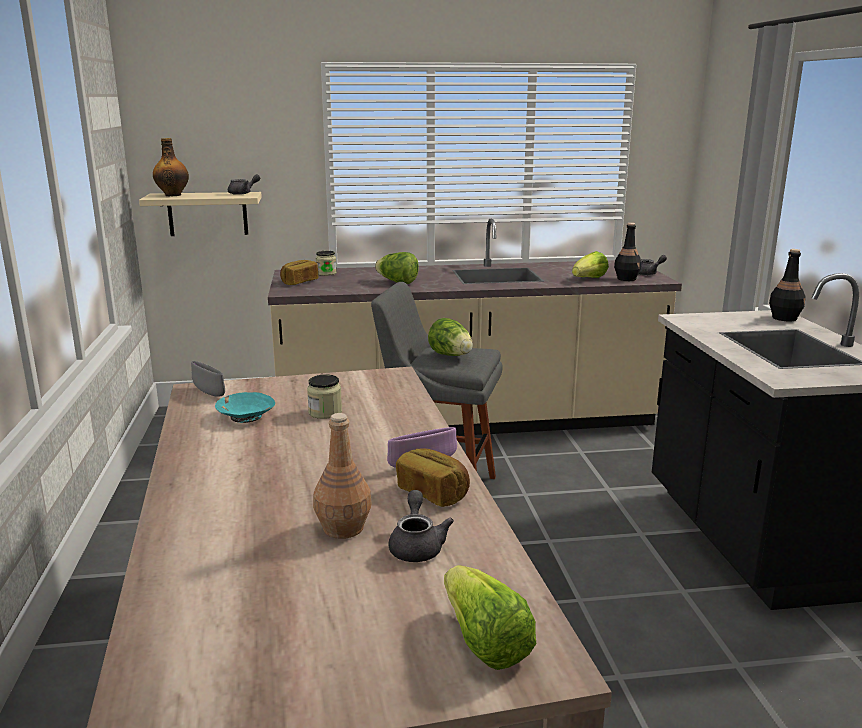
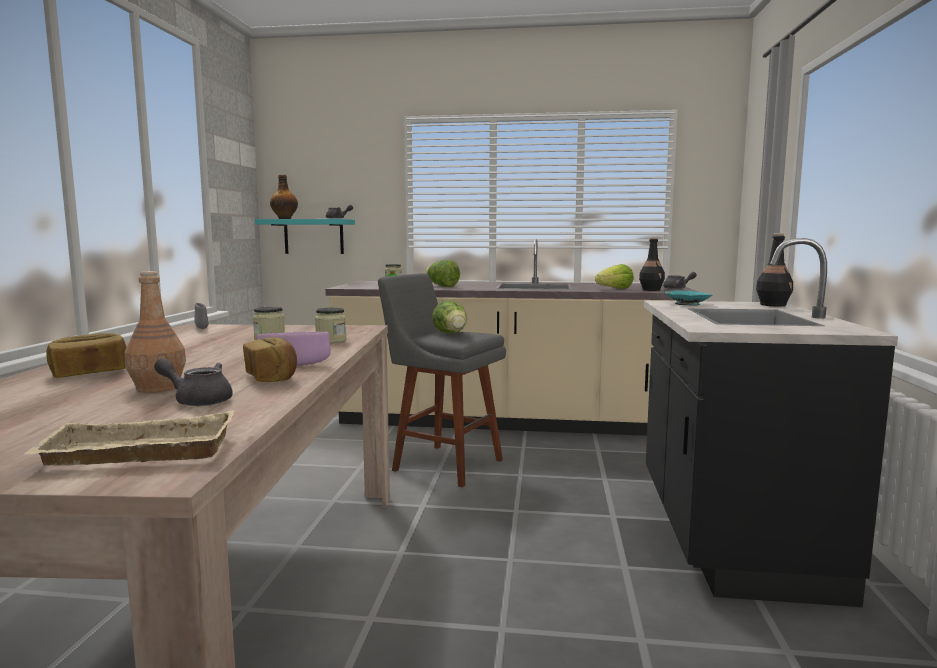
camera: 15 degrees right, 10 degrees down
(207, 214) = (314, 236): beige shelf -> turquoise shelf
(245, 416) = (204, 338): turquoise bowl -> turquoise bowl (687, 304)
(299, 282) = (364, 284): bread -> bread (90, 373)
(396, 409) = (331, 341): none -> jar
(417, 545) = (198, 400): grey teapot -> grey teapot turned 90 degrees counterclockwise
(484, 642) = (136, 454): lettuce -> beige tray

